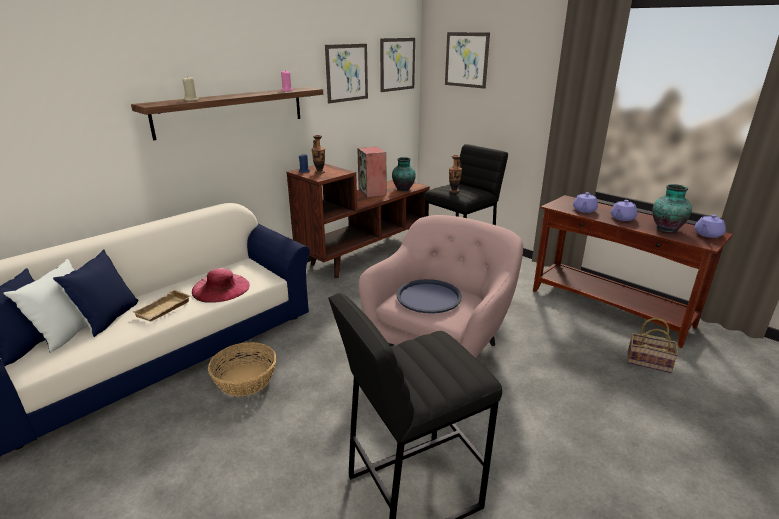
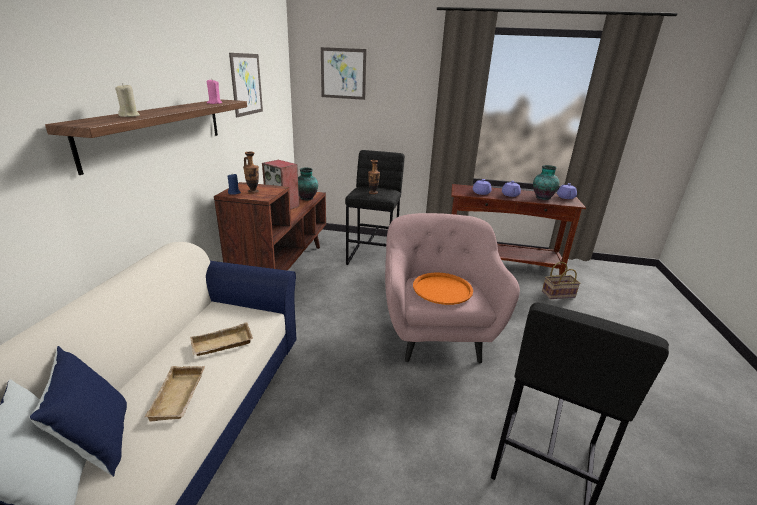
camera: 35 degrees left, 0 degrees up
(220, 288) = (222, 345): pink hat -> beige tray
(245, 380) = (300, 437): basket -> none
(397, 64) = (278, 77): picture -> none
(428, 297) = (442, 289): blue tray -> orange tray

